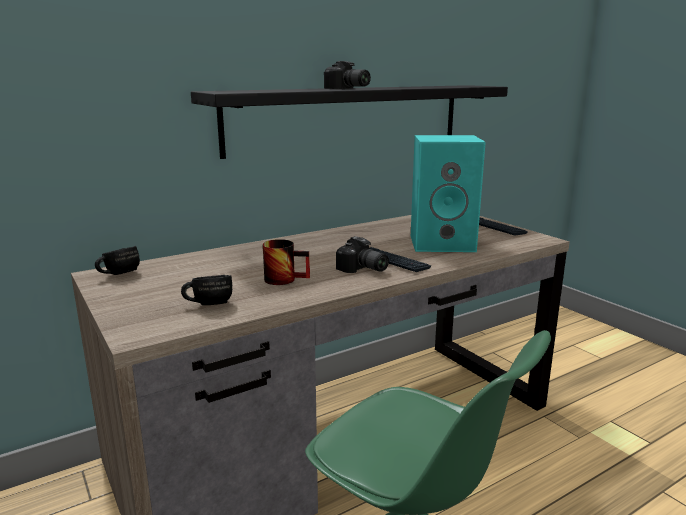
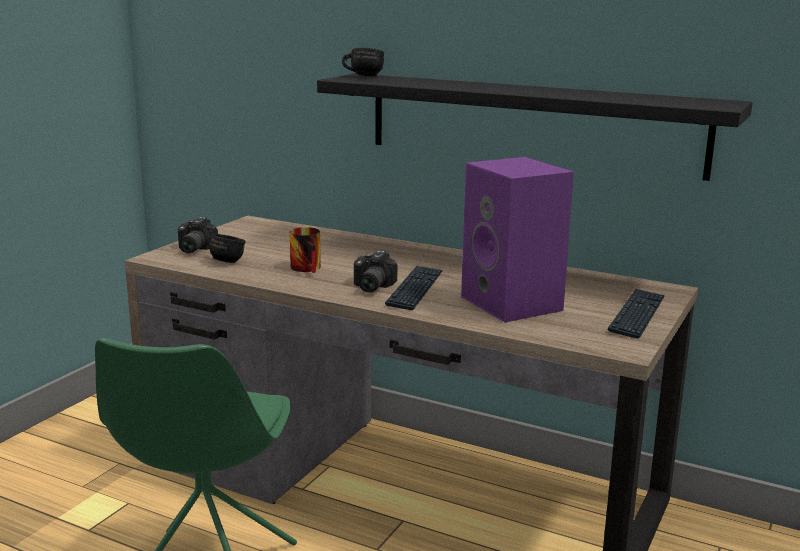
camera: 60 degrees right, 0 degrees up
(118, 275) = (257, 226): black mug -> black mug (363, 76)
(347, 88) = (493, 87): camera -> camera (192, 249)
(443, 243) = (514, 304): turquoise speaker -> purple speaker

